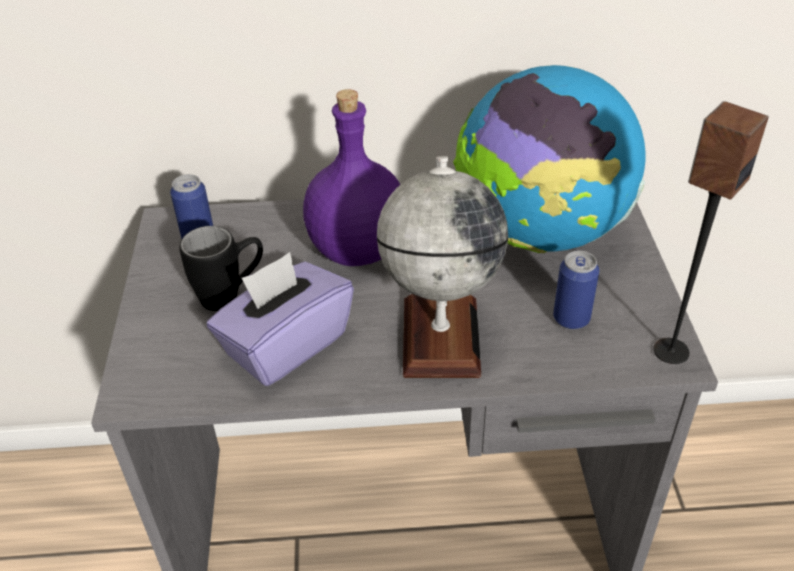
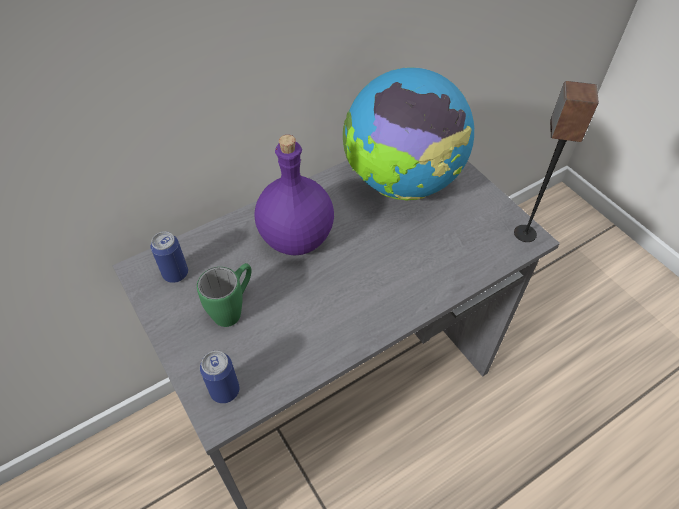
camera: 30 degrees left, 10 degrees up
(231, 295) = (234, 308): black mug -> green mug
(285, 345) = (299, 329): purple tissue box -> none
(440, 336) = (392, 279): globe -> none
(571, 319) = (459, 235): can -> can (225, 390)

